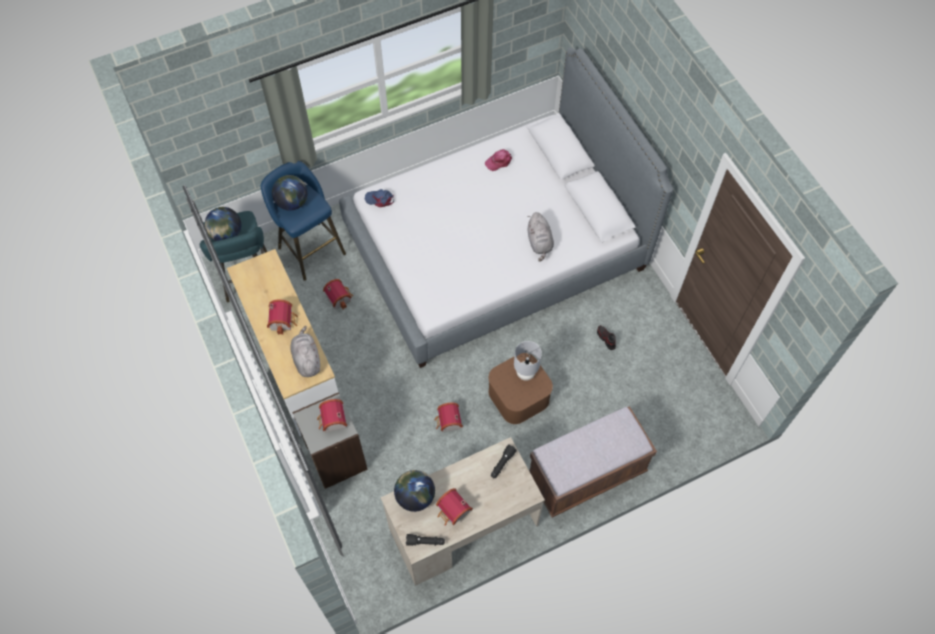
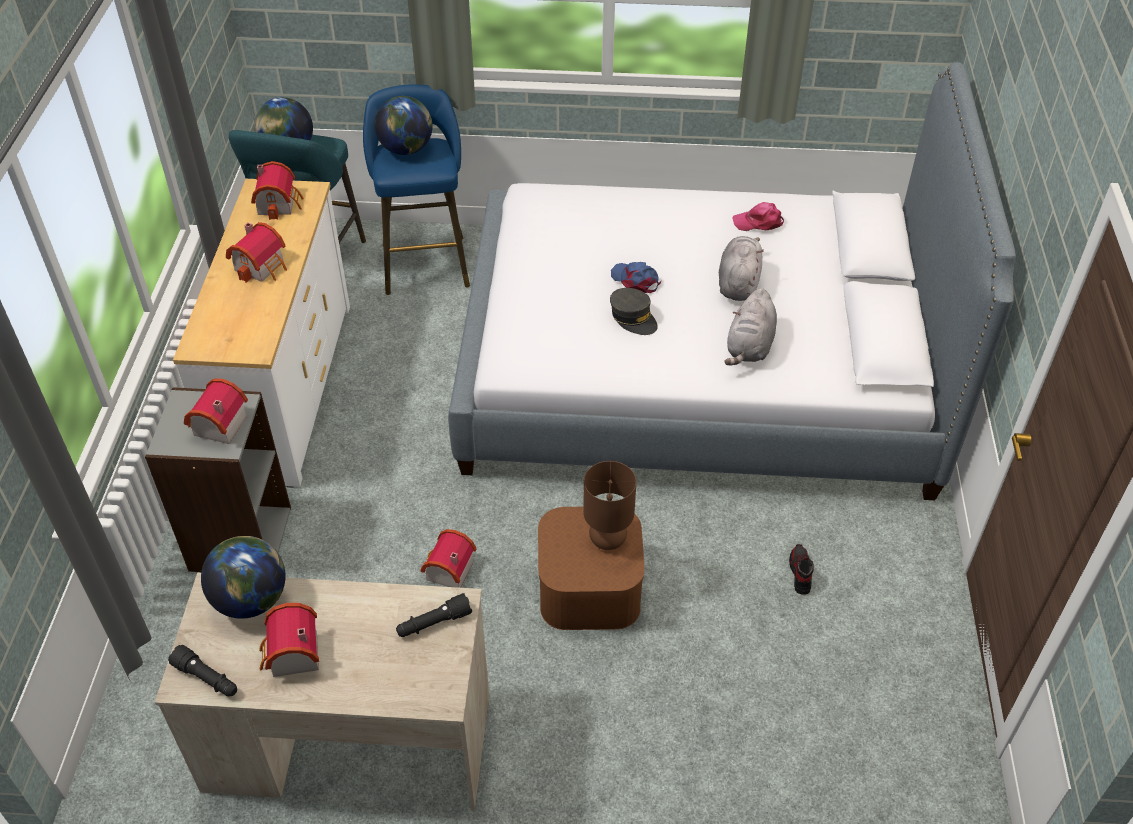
camera: 30 degrees right, 15 degrees down
(306, 359) = (250, 326): grey plush toy -> grey plush toy (738, 282)
(339, 297) = (417, 334): toy house -> toy house (279, 203)
(380, 199) = (539, 200): blue cap -> blue cap (635, 280)
(475, 252) = (633, 318): none -> grey cap
(525, 373) = (607, 539): grey table lamp -> brown table lamp
(586, 474) = (622, 770): brown bench -> none

